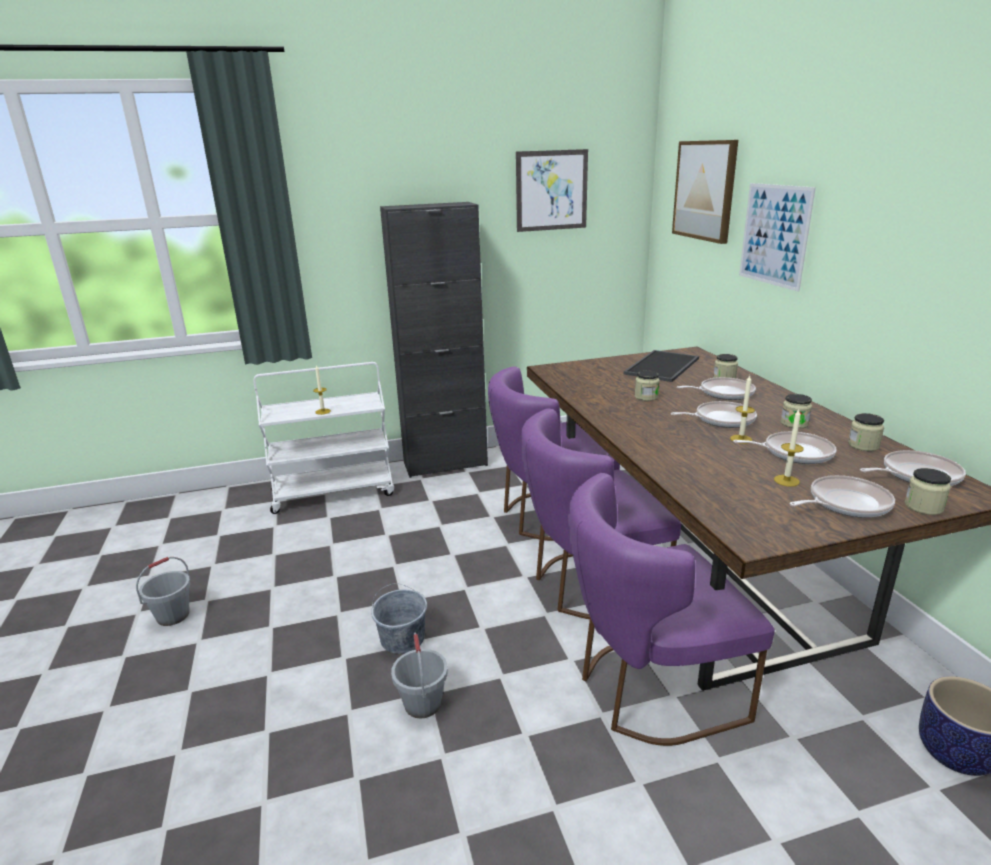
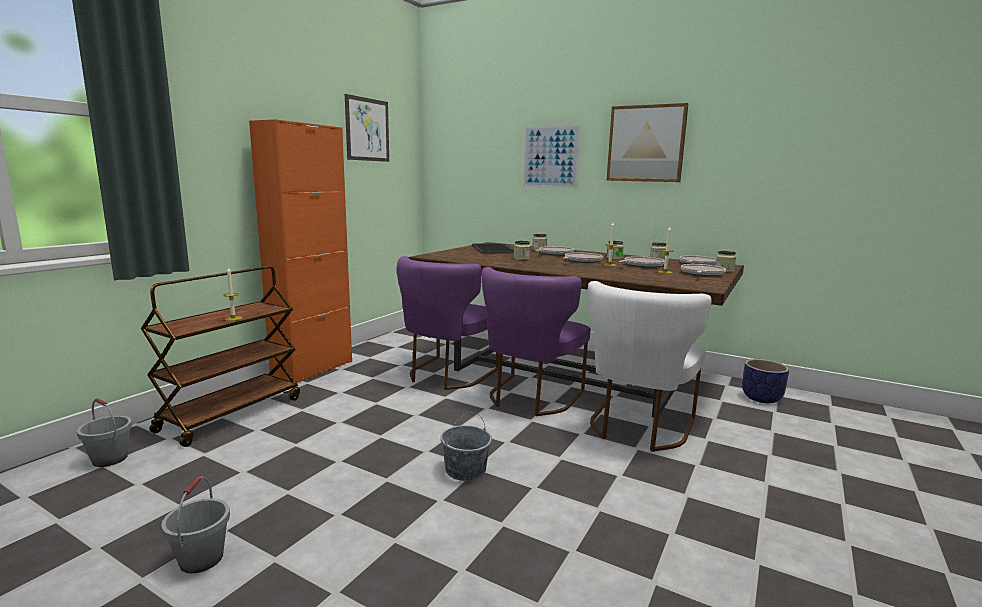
camera: 45 degrees left, 10 degrees down
(334, 492) = (231, 413): white cart -> brown cart
(422, 704) = (541, 493): grey bucket -> grey bucket (109, 459)
(445, 464) = (313, 369): black cabinet -> orange cabinet
(649, 689) = (637, 428): purple chair -> white chair
(705, 190) = (481, 135): picture -> picture (646, 144)

